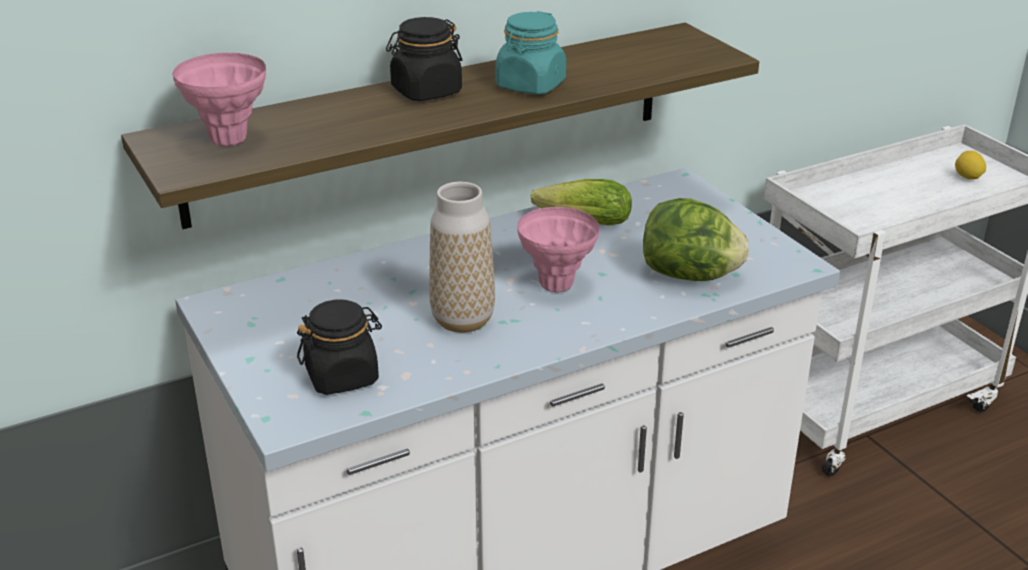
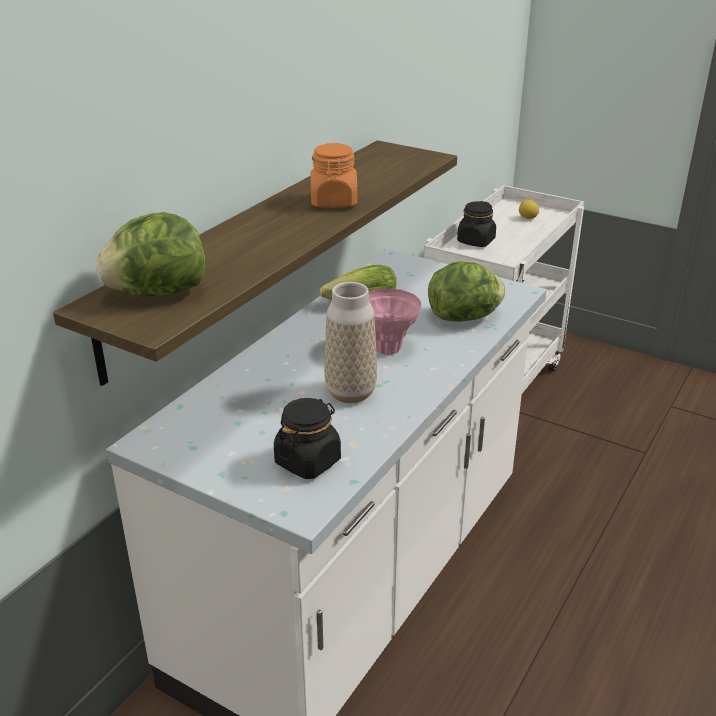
camera: 30 degrees left, 0 degrees up
(229, 140) = (157, 293): pink vase -> lettuce
(426, 91) = (264, 222): black jar -> black jar (476, 241)
(530, 85) = (334, 202): turquoise jar -> orange jar

